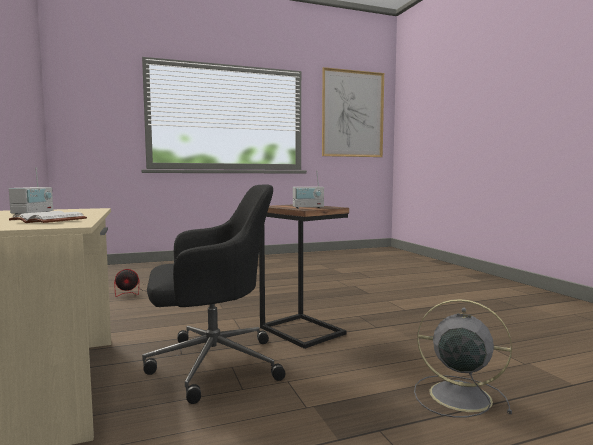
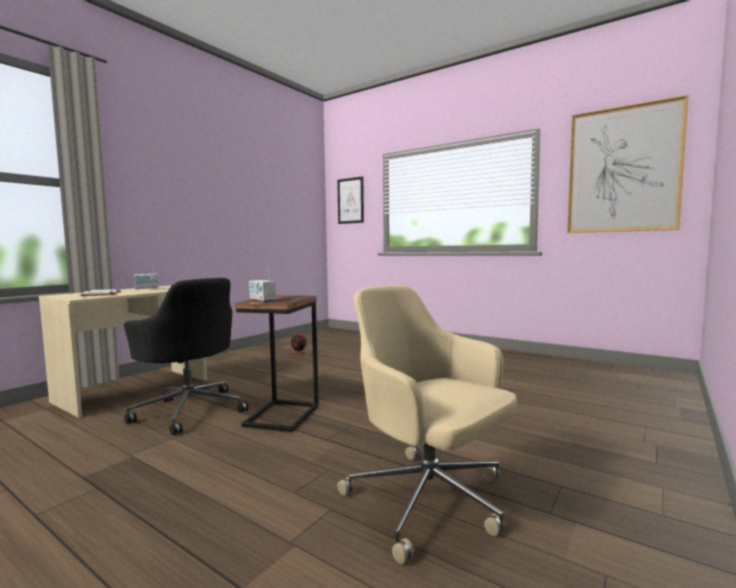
camera: 55 degrees right, 0 degrees up
(92, 104) = (350, 200): none -> picture
(457, 396) = (173, 510): grey fan -> none
(494, 323) = (430, 501): none -> beige office chair

